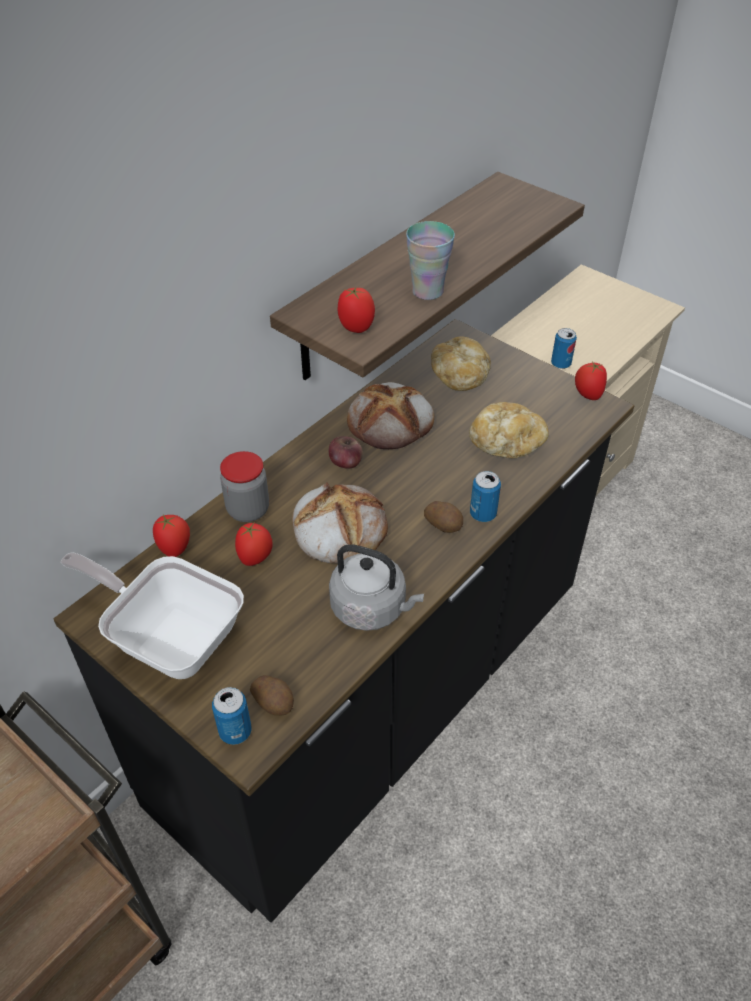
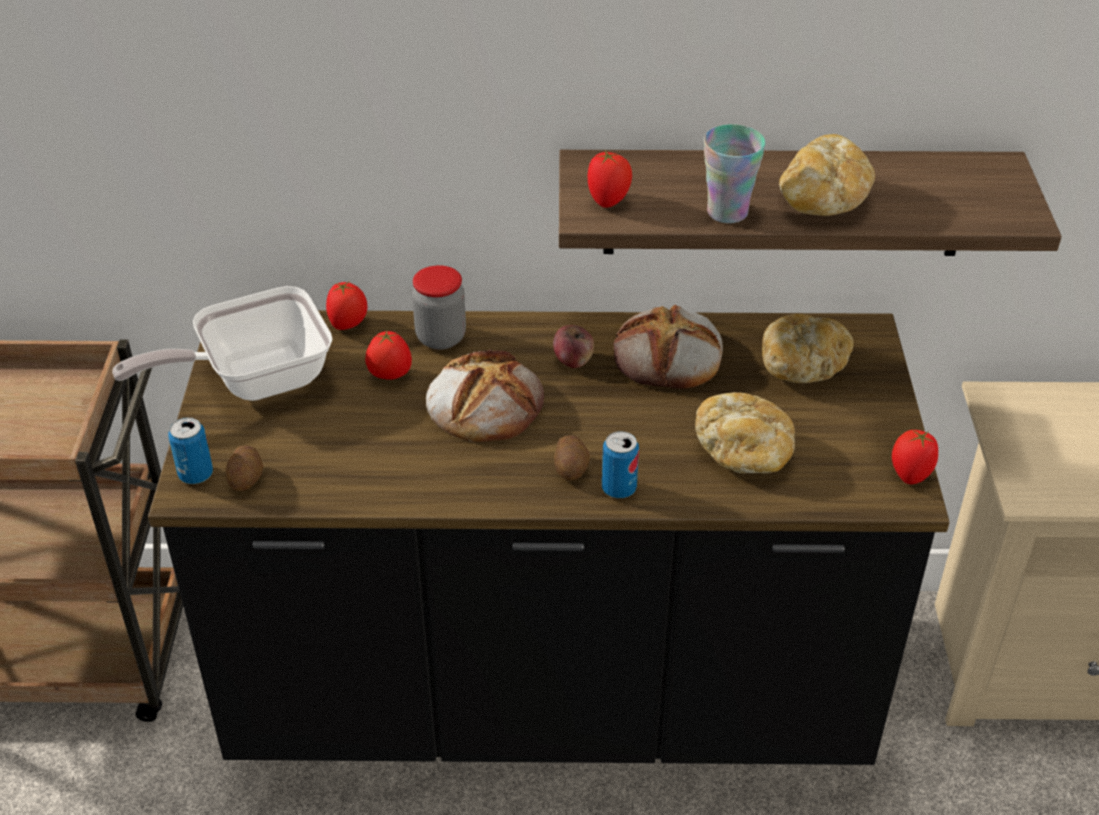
camera: 50 degrees right, 5 degrees down
(169, 637) = (253, 380): frying pan -> frying pan turned 105 degrees counterclockwise
(372, 608) = (411, 479): grey kettle -> none
(460, 254) = (823, 201): none -> bread
(561, 364) = (1019, 462): can -> none

